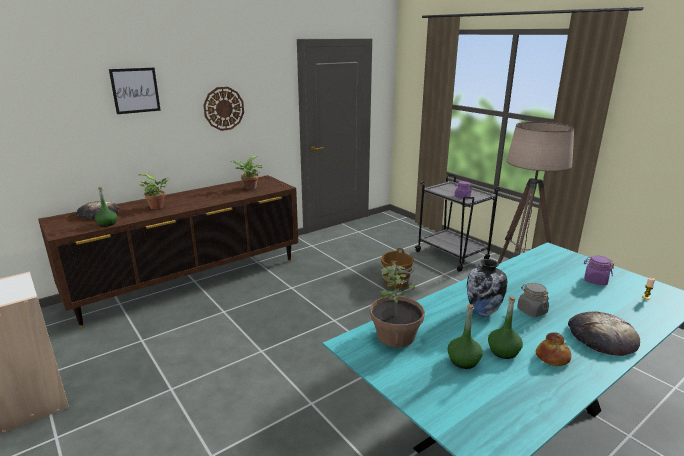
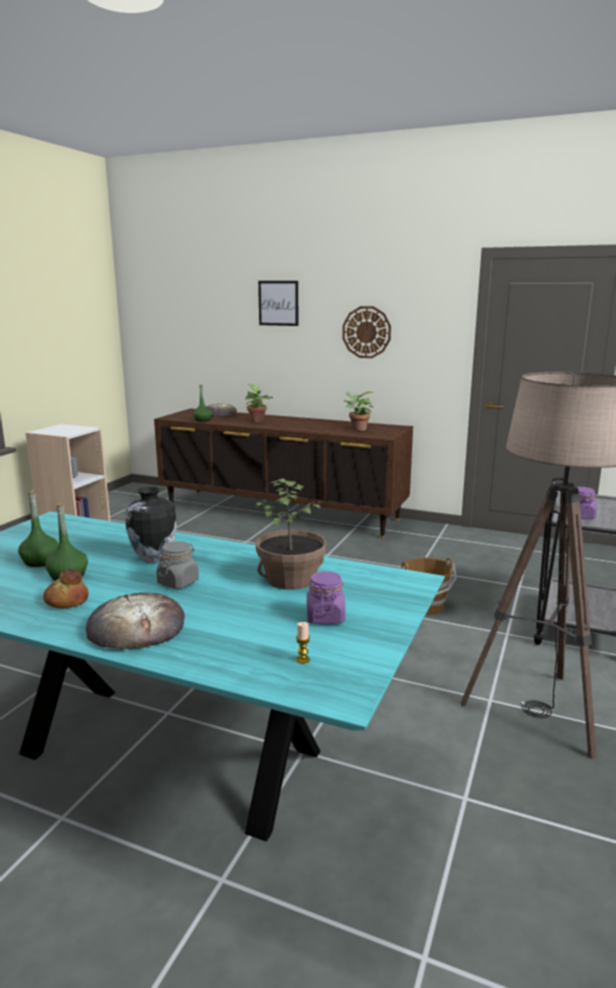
camera: 60 degrees right, 5 degrees down
(396, 336) = (75, 531): potted plant -> potted plant (291, 579)

